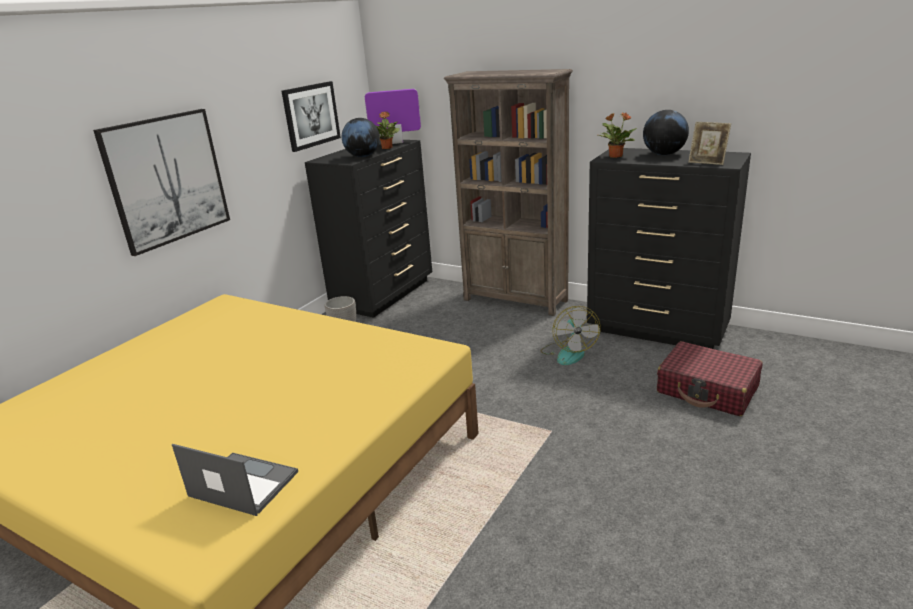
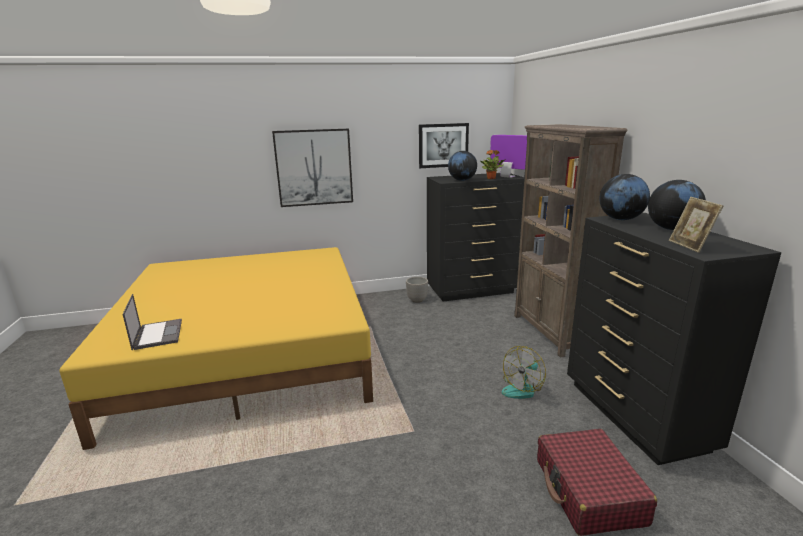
camera: 45 degrees right, 5 degrees down
(615, 156) = (620, 219): potted plant -> globe

